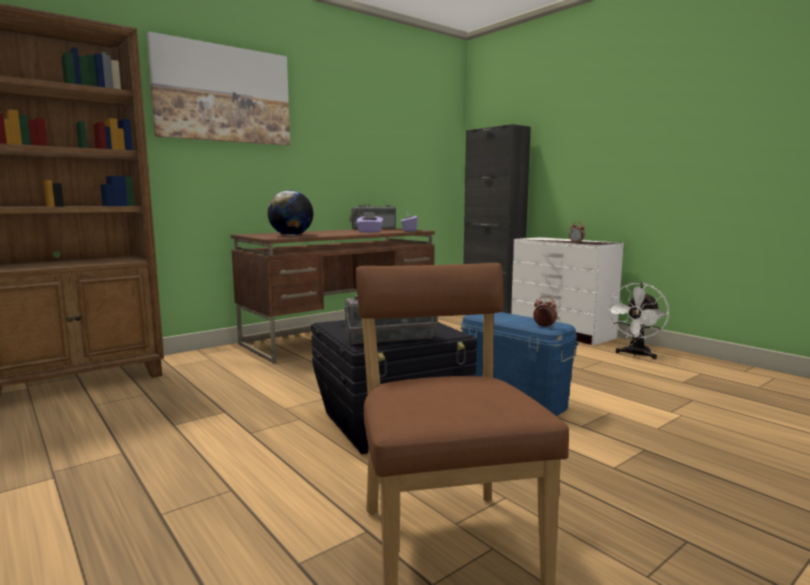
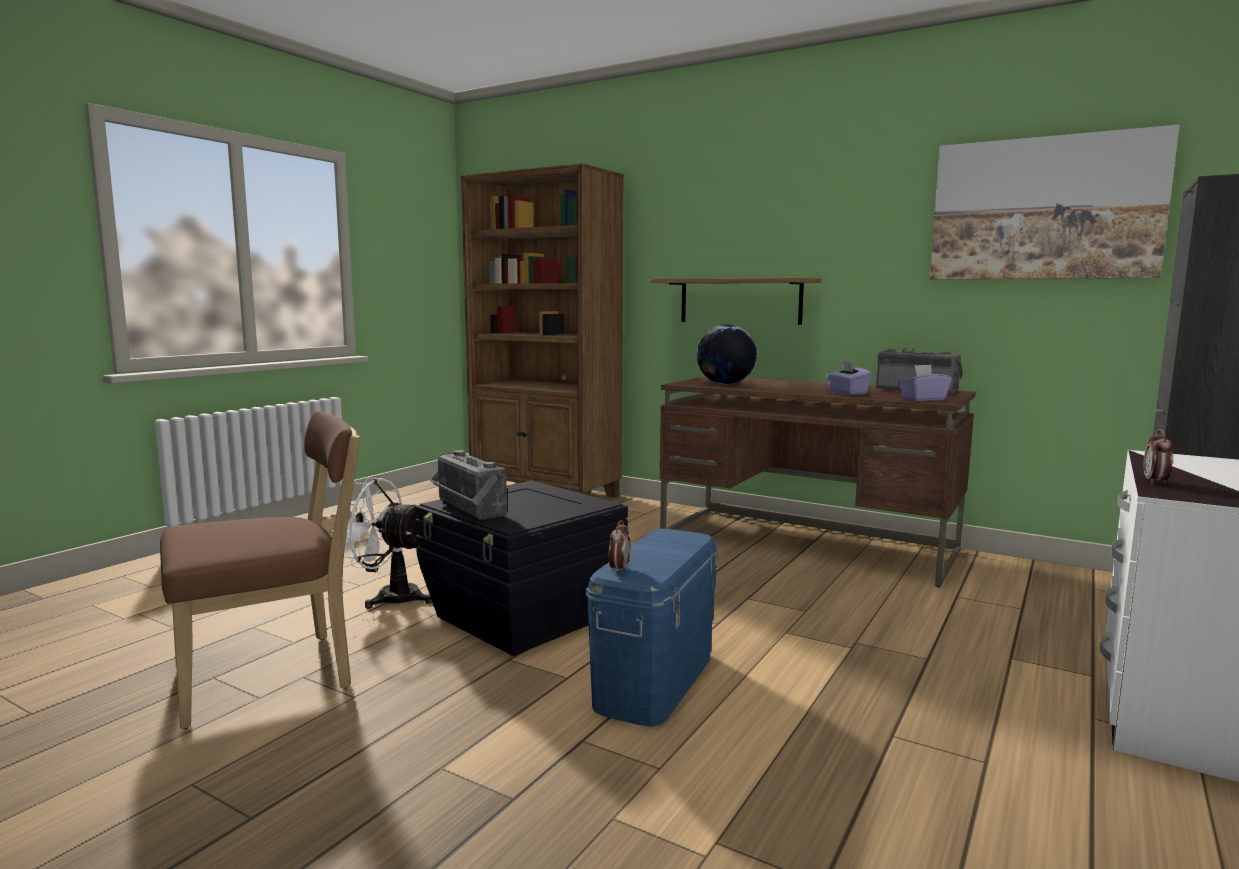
camera: 70 degrees right, 0 degrees up
(223, 94) = (721, 204): picture -> picture (1044, 209)
(245, 174) = (740, 301): none -> shelf
(636, 355) = (1122, 815): white fan -> white fan (389, 597)

